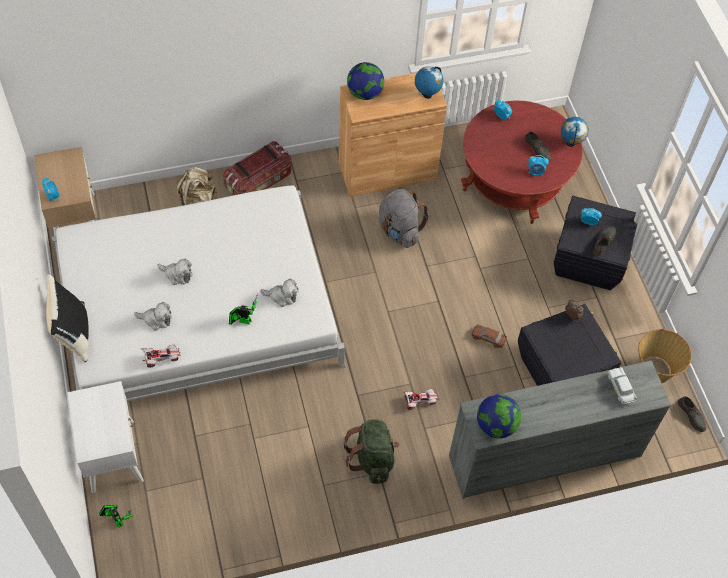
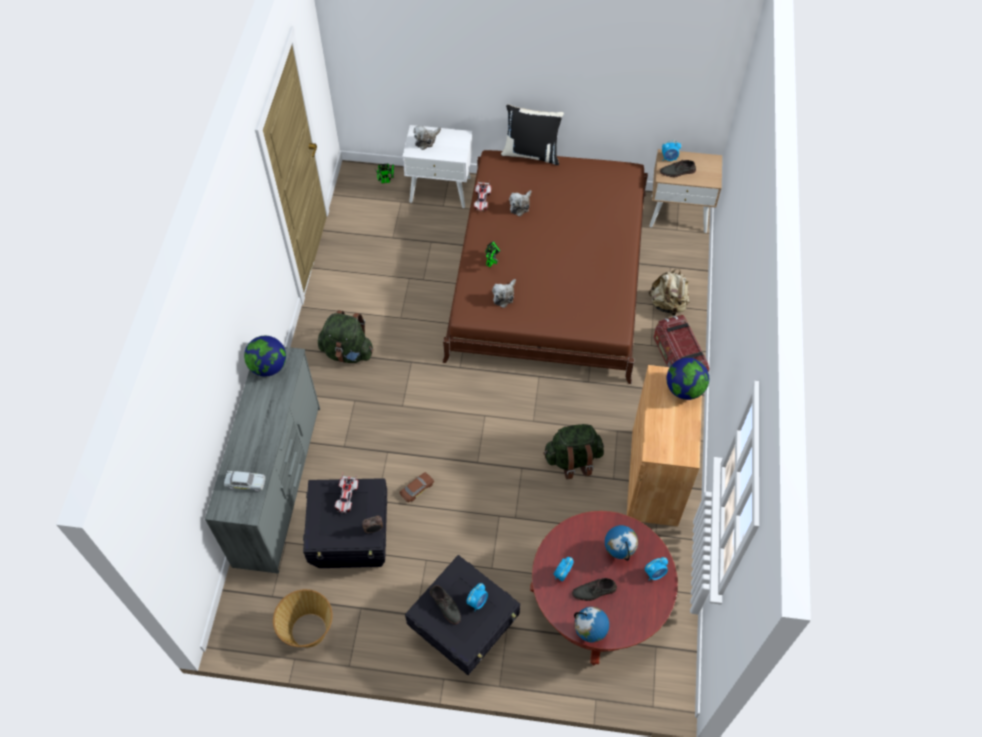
camera: 115 degrees right, 0 degrees up
(177, 275) = (559, 229): plush toy -> plush toy (426, 140)
(198, 310) = (549, 274): white bed -> brown bed
(399, 231) = (573, 459): grey backpack -> green backpack
(419, 401) = (382, 406): toy car -> toy car (347, 497)
(427, 95) = (663, 447): globe -> globe (619, 551)
(692, 415) = (244, 640): grey shoe -> grey shoe (677, 171)

